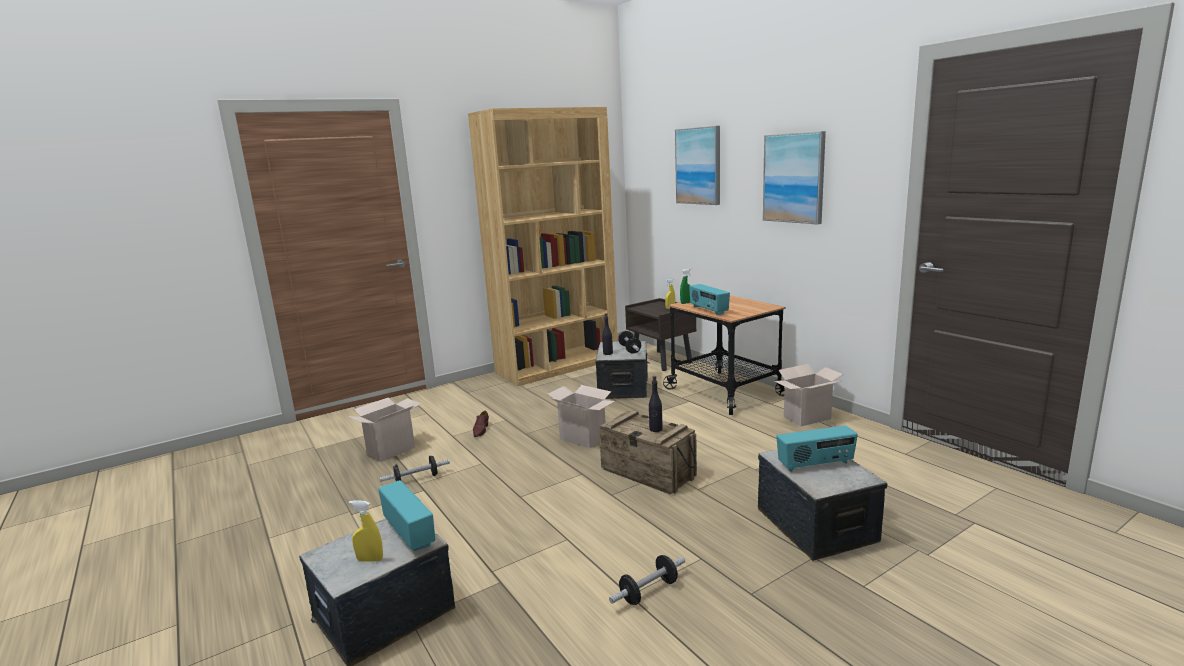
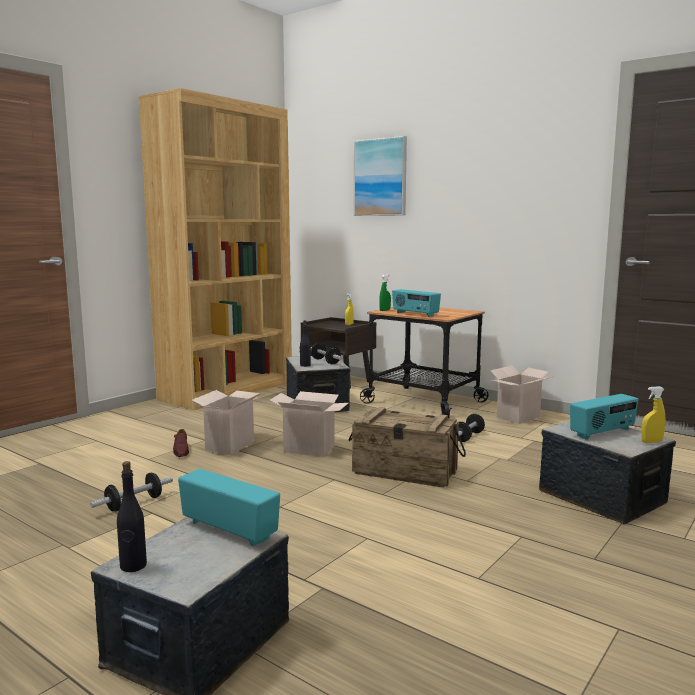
camera: 20 degrees left, 5 degrees down
(370, 559) = (202, 561): yellow spray bottle -> yellow spray bottle (651, 442)
(391, 450) = (76, 478): cardboard box -> cardboard box (229, 445)
(649, 591) = (495, 572): dumbbell -> dumbbell (468, 437)
(655, 429) = (417, 421): black bottle -> black bottle (133, 566)
(794, 178) = (491, 185): picture -> none

